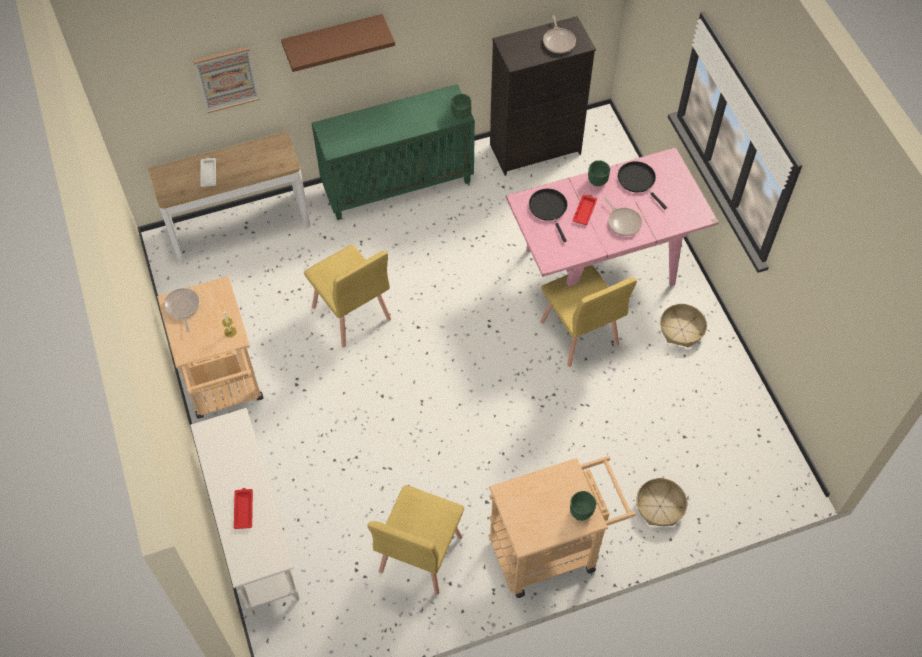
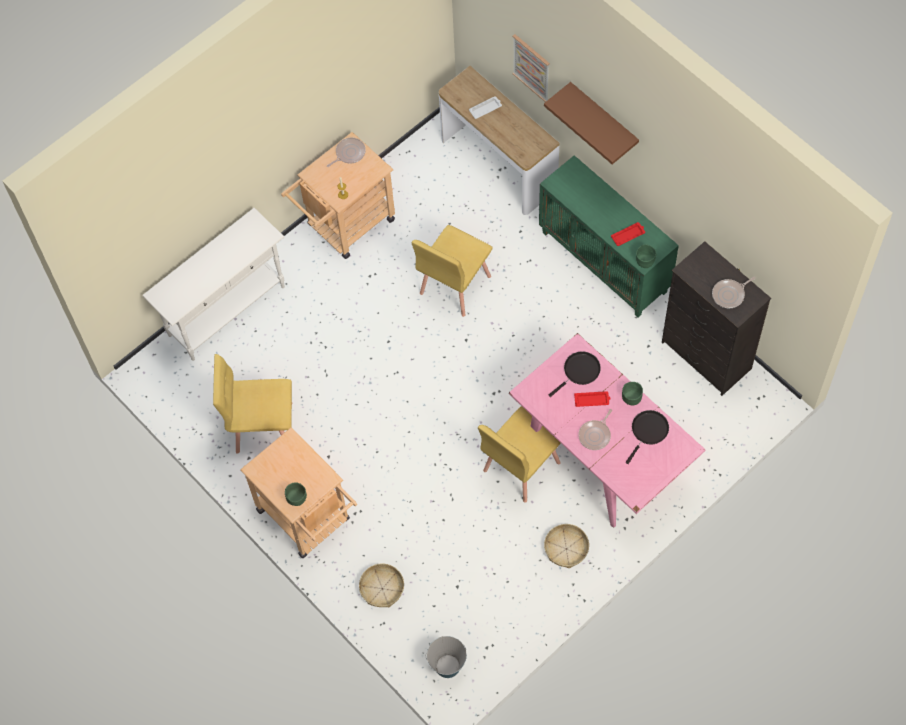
camera: 70 degrees right, 5 degrees up
(243, 509) = (202, 273): red tray -> red tray (628, 235)
(766, 478) = (447, 666): none -> bucket

